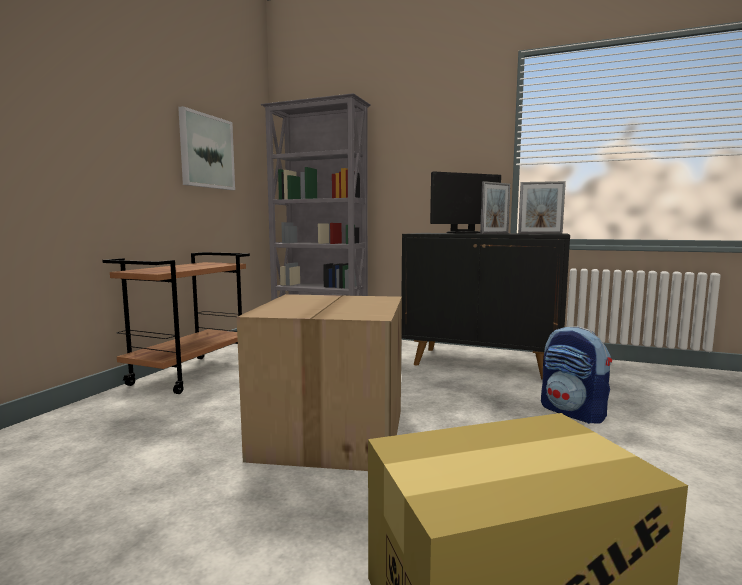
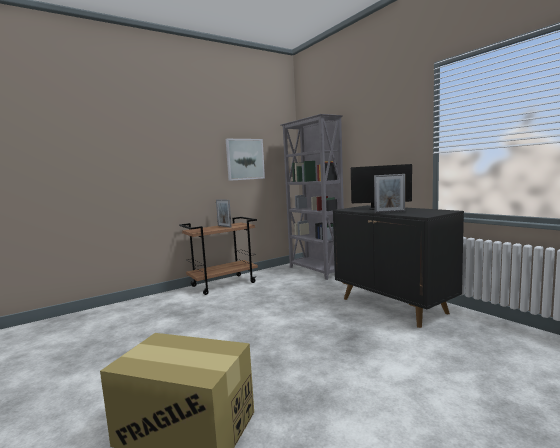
camera: 35 degrees right, 0 degrees up
(329, 432) = (237, 330): cardboard box -> none
(540, 233) = (421, 213): picture frame -> picture frame (224, 226)
(573, 412) = (394, 355): backpack -> none

